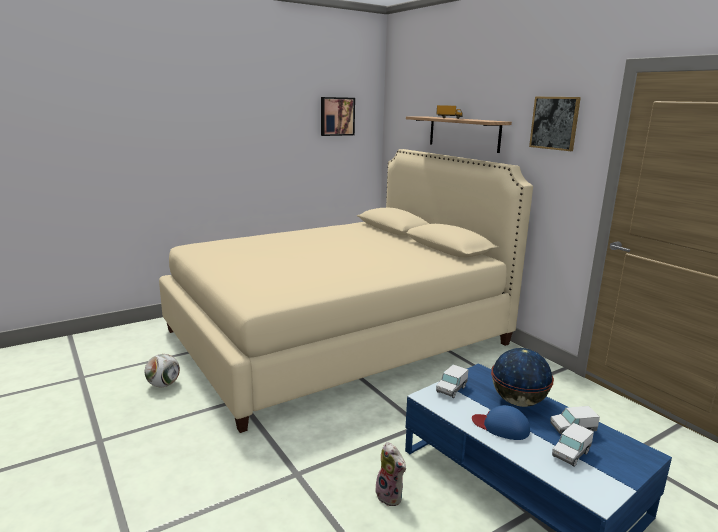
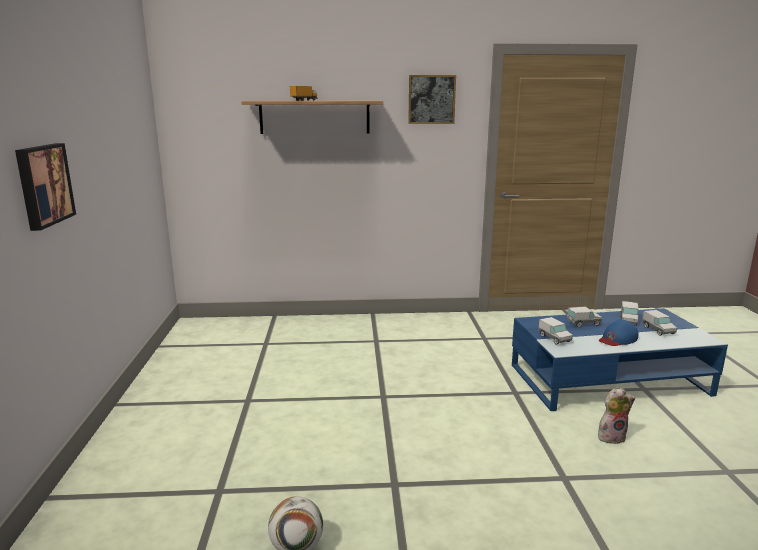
camera: 60 degrees left, 0 degrees up
(336, 337) = (307, 383): beige bed -> none
(337, 116) = (129, 106): picture -> picture (43, 185)
(518, 401) = (583, 323): globe -> toy truck

